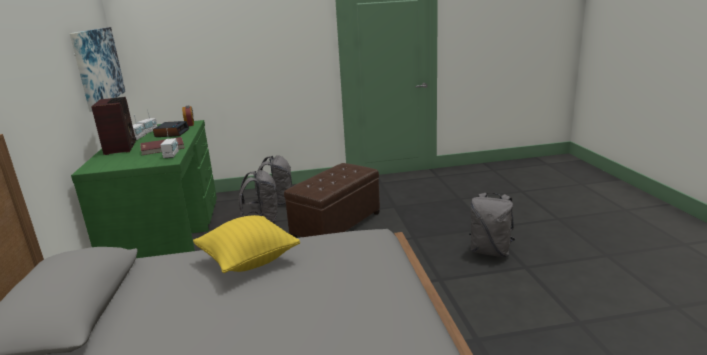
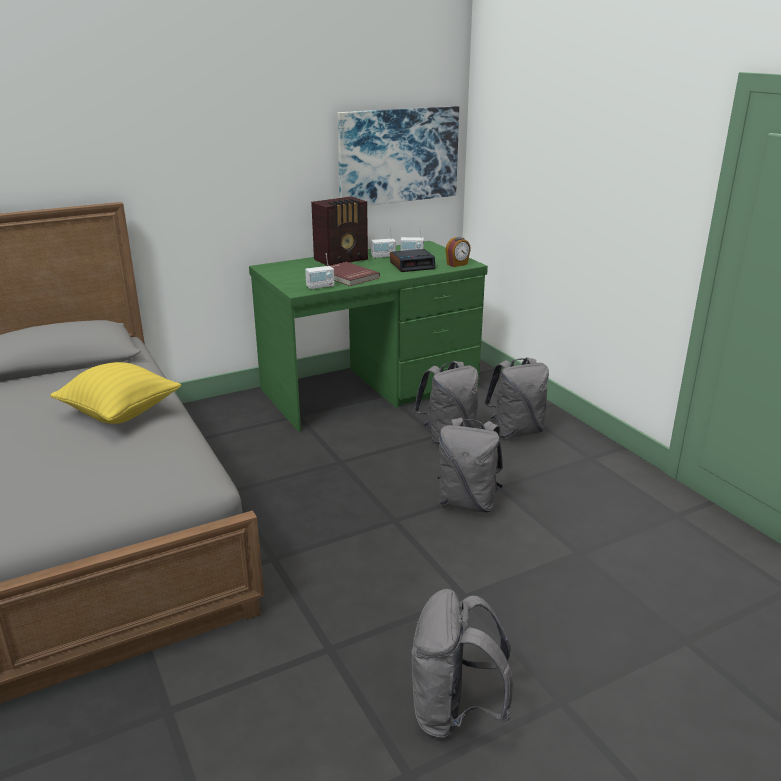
camera: 70 degrees right, 5 degrees up
(336, 224) = (468, 502): brown ottoman -> grey backpack

